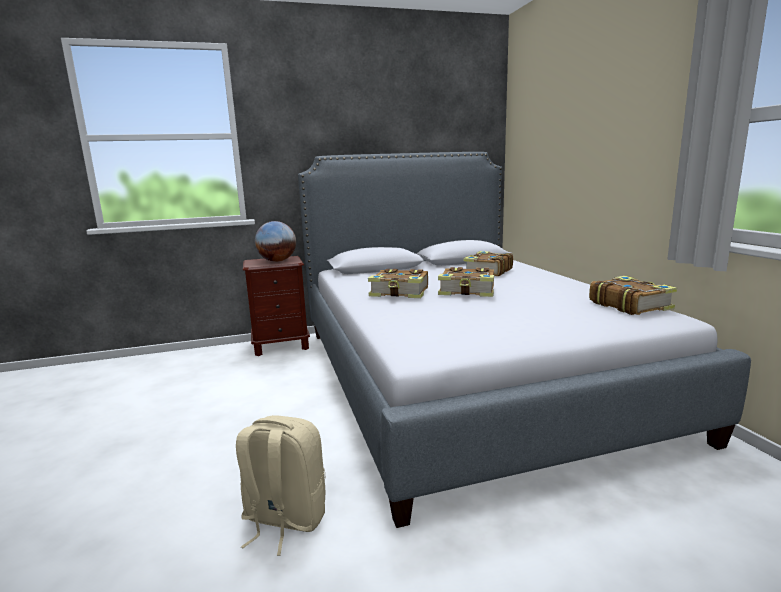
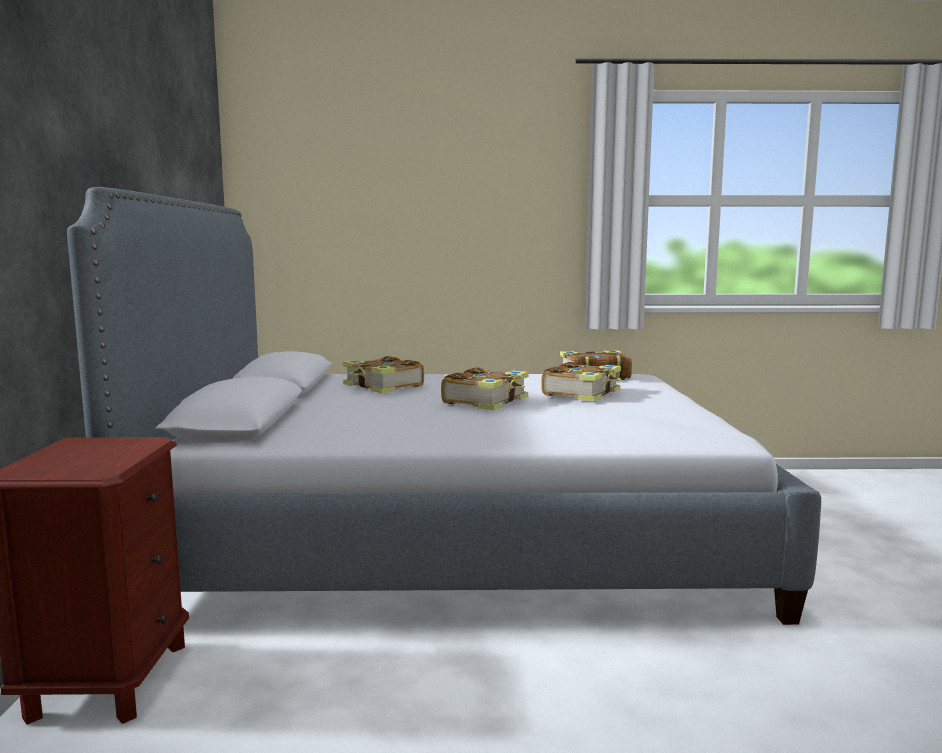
camera: 75 degrees left, 5 degrees down
(277, 261) = (99, 452): globe -> none
(283, 520) = (799, 699): beige backpack -> none
(400, 293) = (456, 422): book -> book (583, 393)

